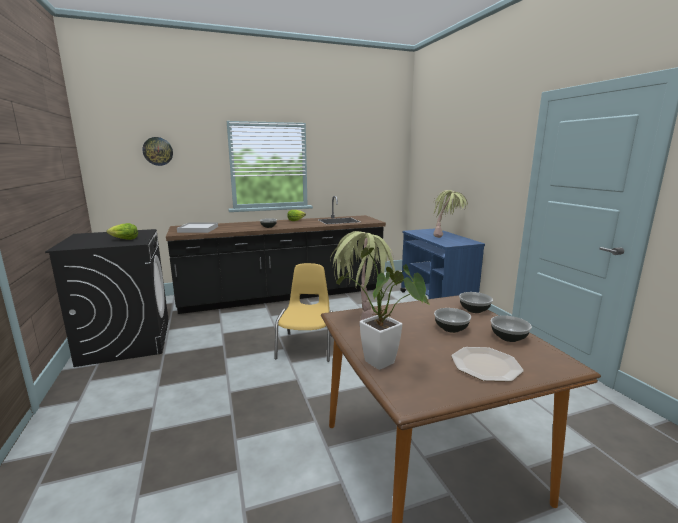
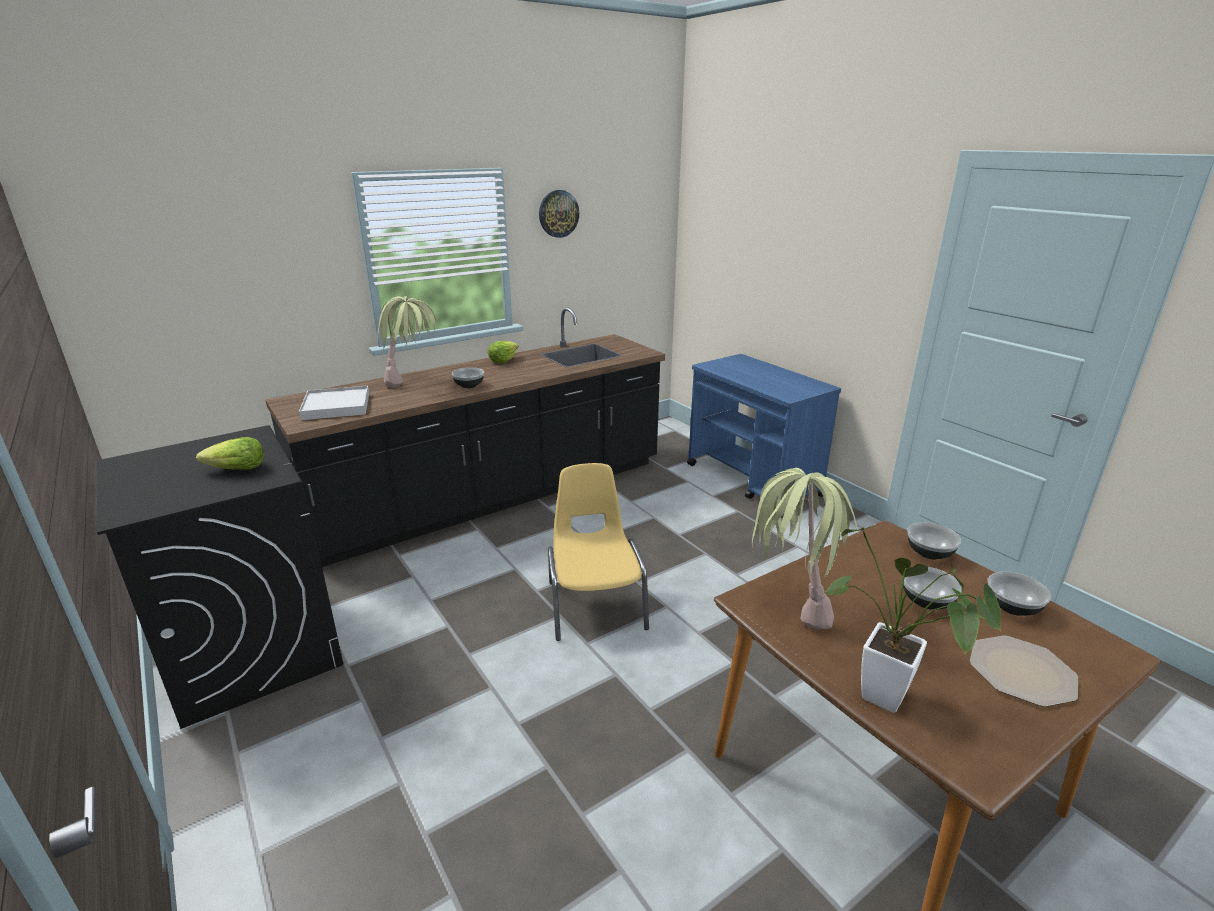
camera: 15 degrees left, 10 degrees up
(158, 151) = (215, 246): wall clock -> wall clock (558, 213)
(447, 236) = (773, 375): potted plant -> potted plant (413, 382)

